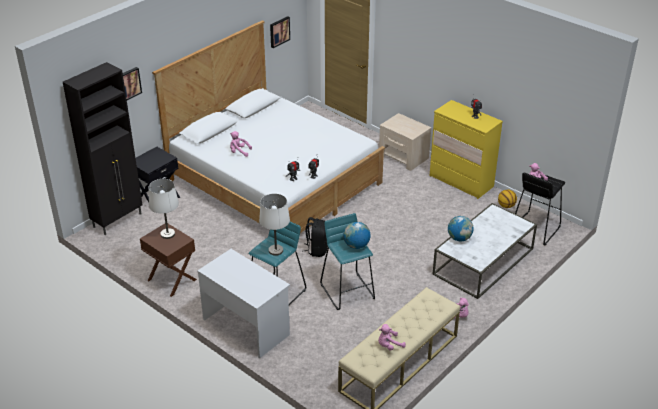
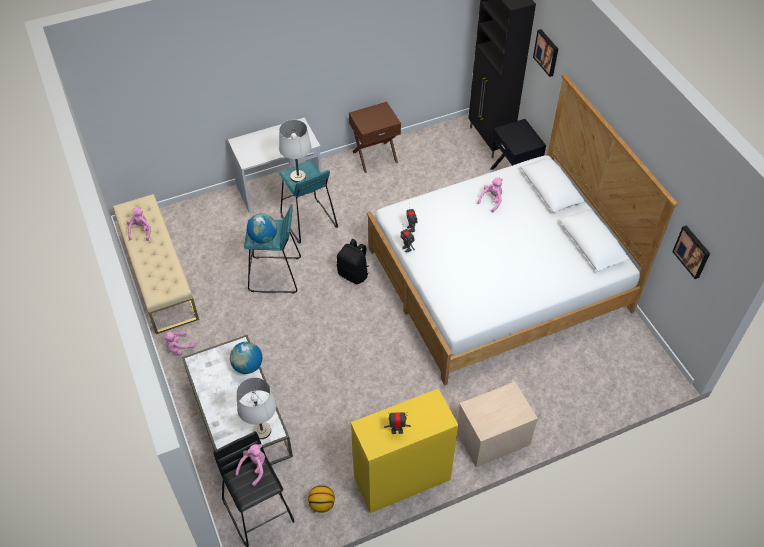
camera: 115 degrees right, 15 degrees up
(168, 234) = (381, 119): white table lamp -> white table lamp (262, 431)

